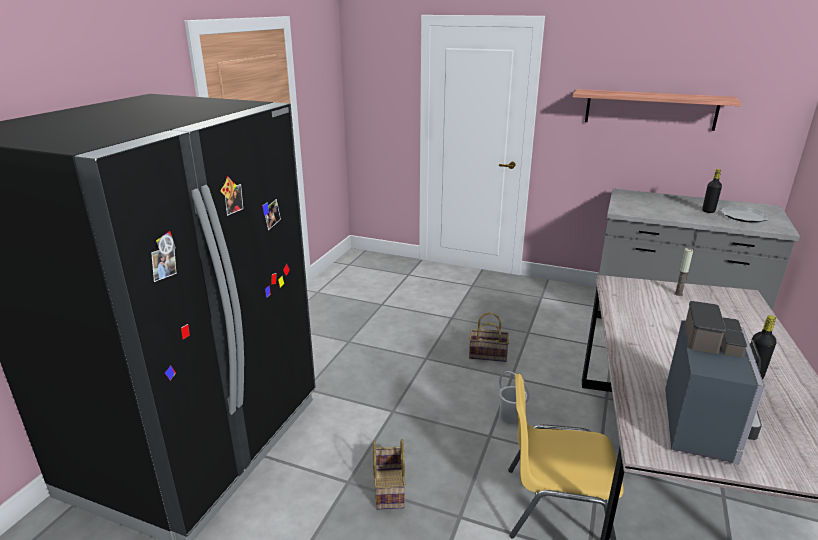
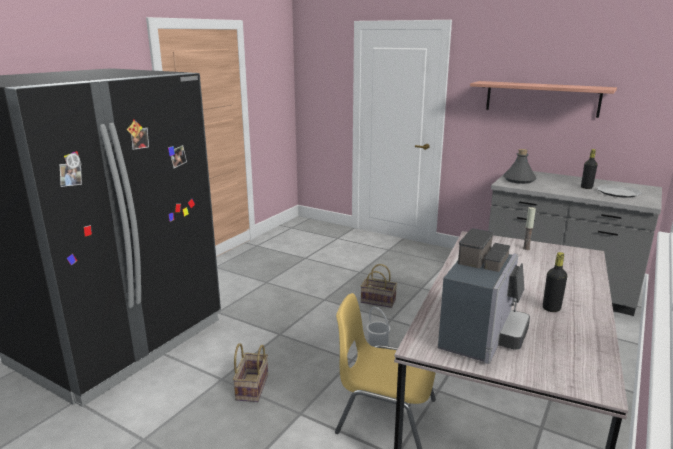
camera: 10 degrees right, 5 degrees down
(633, 205) = (519, 180): none -> grey bottle

